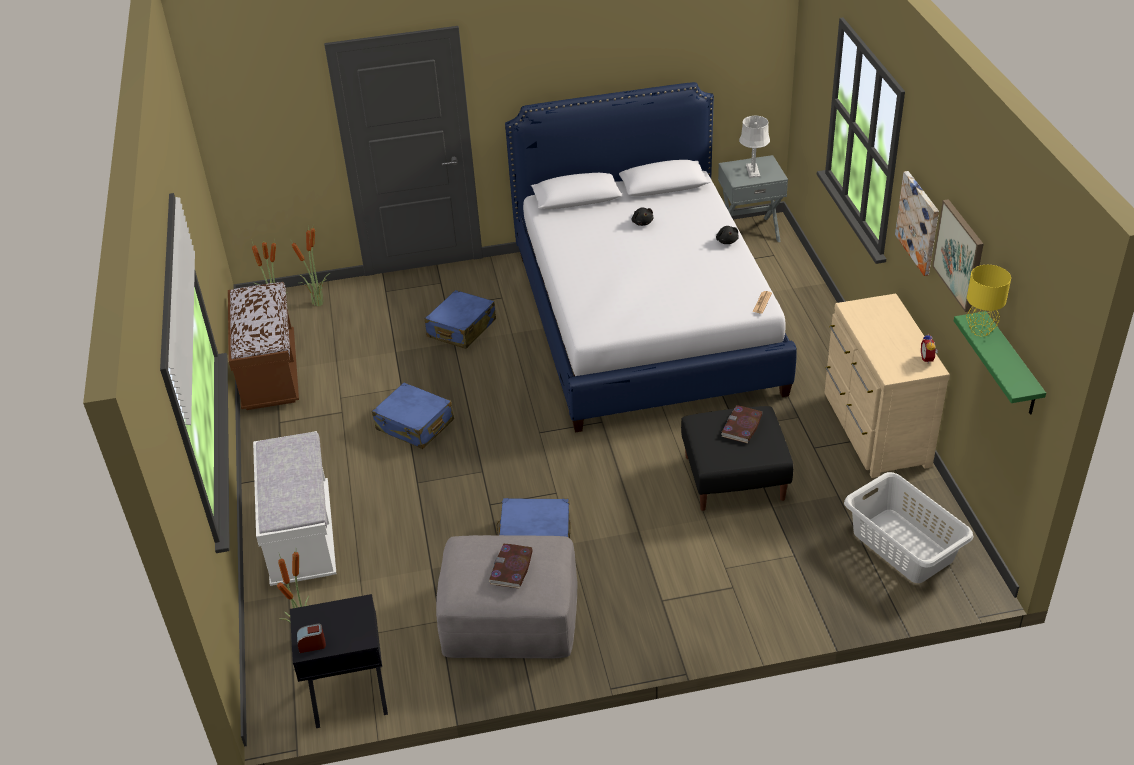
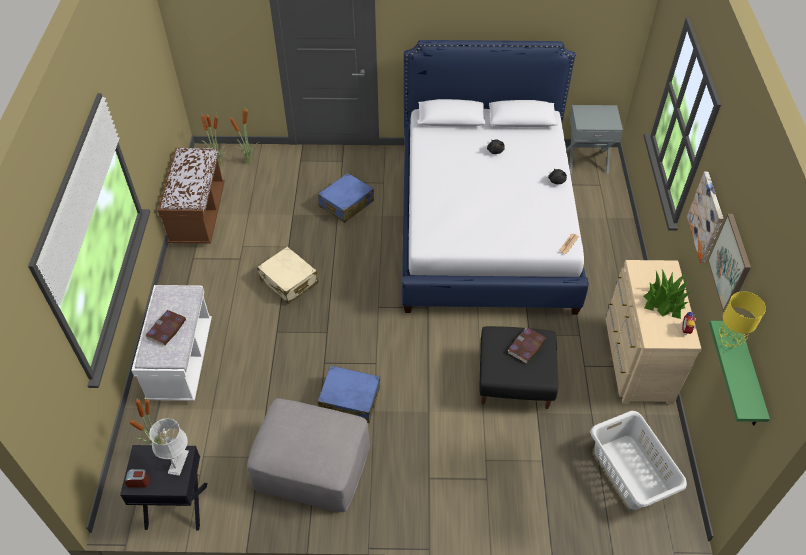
camera: 10 degrees right, 10 degrees up
(415, 425) = (289, 281): blue suitcase -> beige suitcase
(511, 568) = (311, 441): book -> book (166, 329)
(752, 170) = (597, 117): grey table lamp -> grey table lamp (178, 462)
(893, 336) = (664, 301): none -> potted plant

